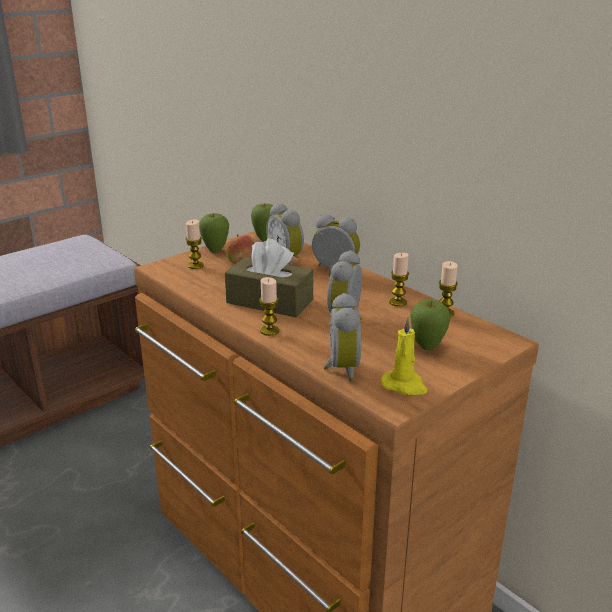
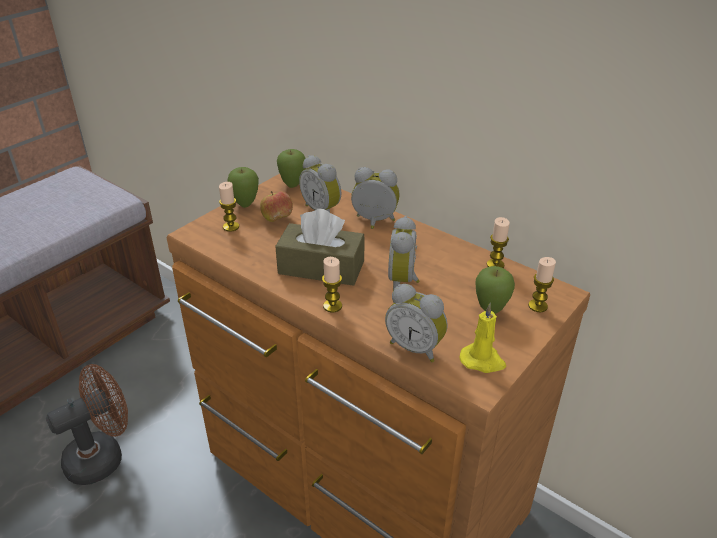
camera: 10 degrees left, 10 degrees up
(58, 505) = (103, 456): none -> brown fan
(340, 369) = (416, 347): alarm clock -> alarm clock turned 135 degrees clockwise
(398, 302) = (447, 256): candle -> candle (537, 306)

